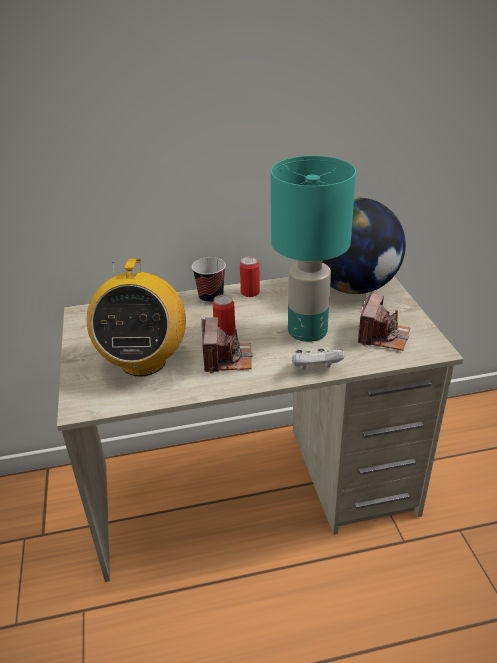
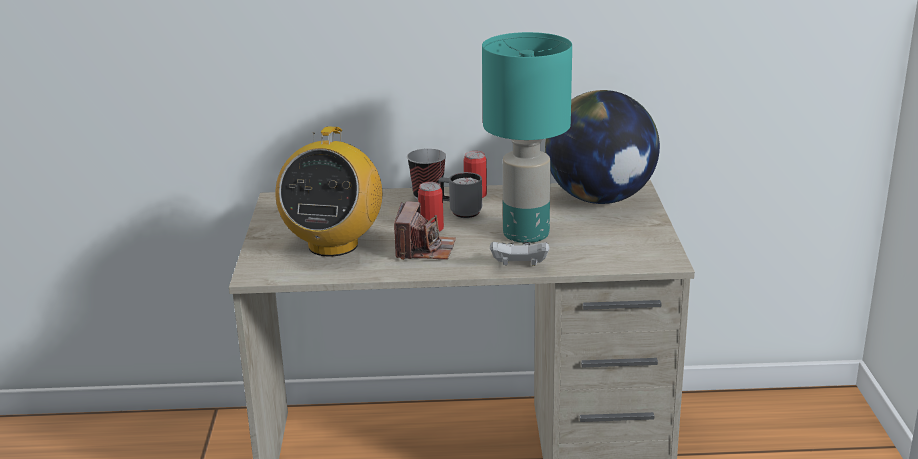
camera: 10 degrees right, 10 degrees down
(244, 312) = (460, 212): none -> grey mug
(382, 336) = (611, 245): camera -> none

